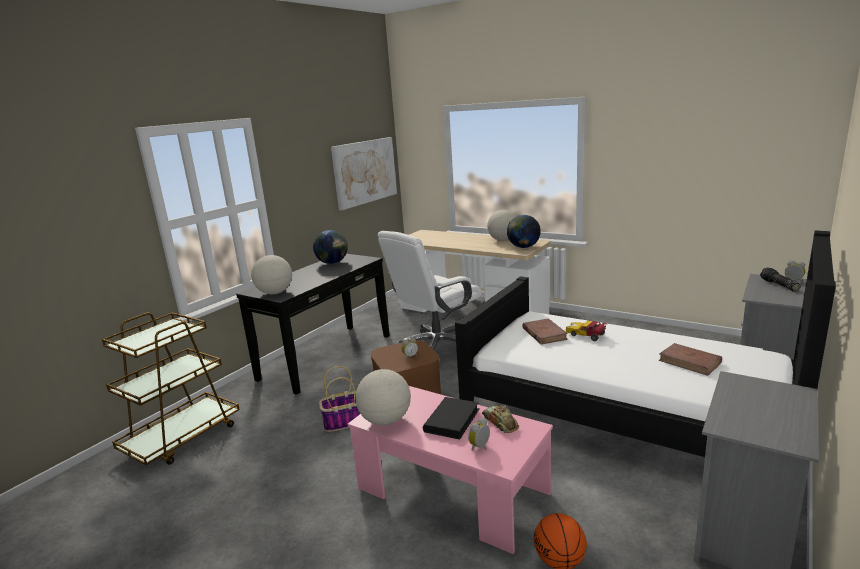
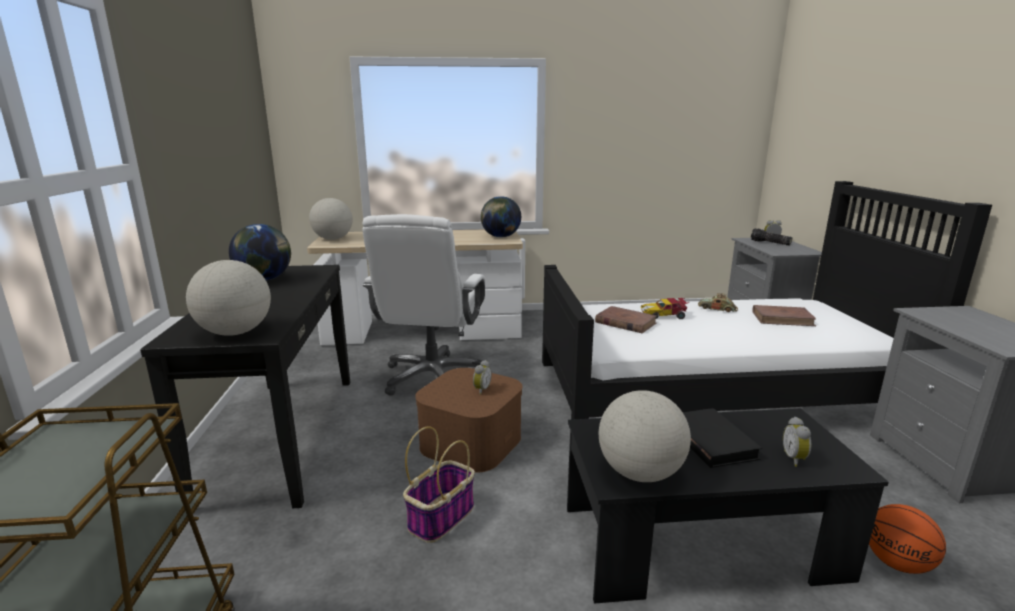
camera: 40 degrees left, 0 degrees up
(365, 172) = (244, 143): picture -> none
(452, 491) = (700, 543): pink coffee table -> black coffee table
(500, 423) = (758, 424): toy car -> toy car (717, 309)
(503, 240) = (462, 233): globe -> globe (333, 239)

